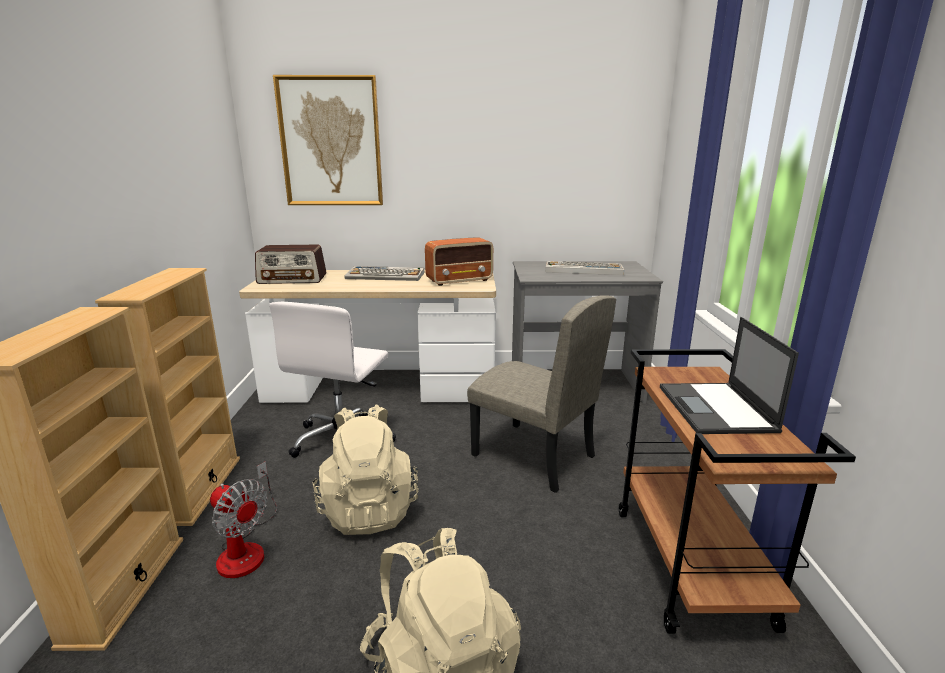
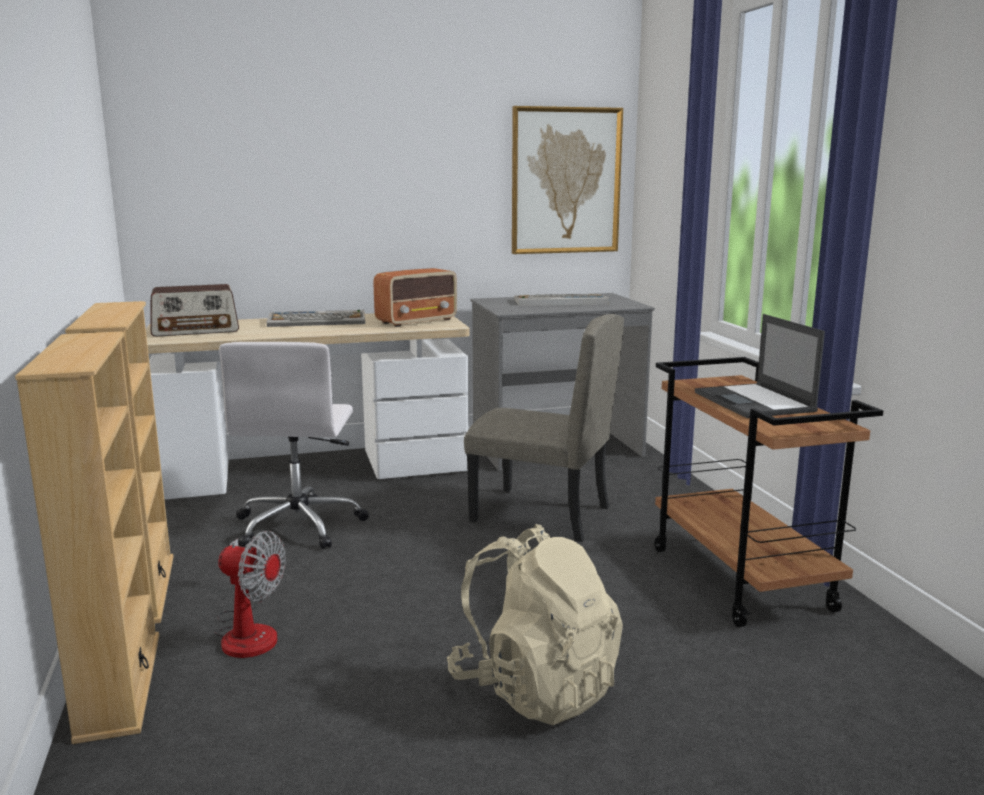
camera: 15 degrees left, 5 degrees down
(331, 142) = (236, 153): picture -> picture (565, 181)
(369, 509) = (375, 581): beige backpack -> none

